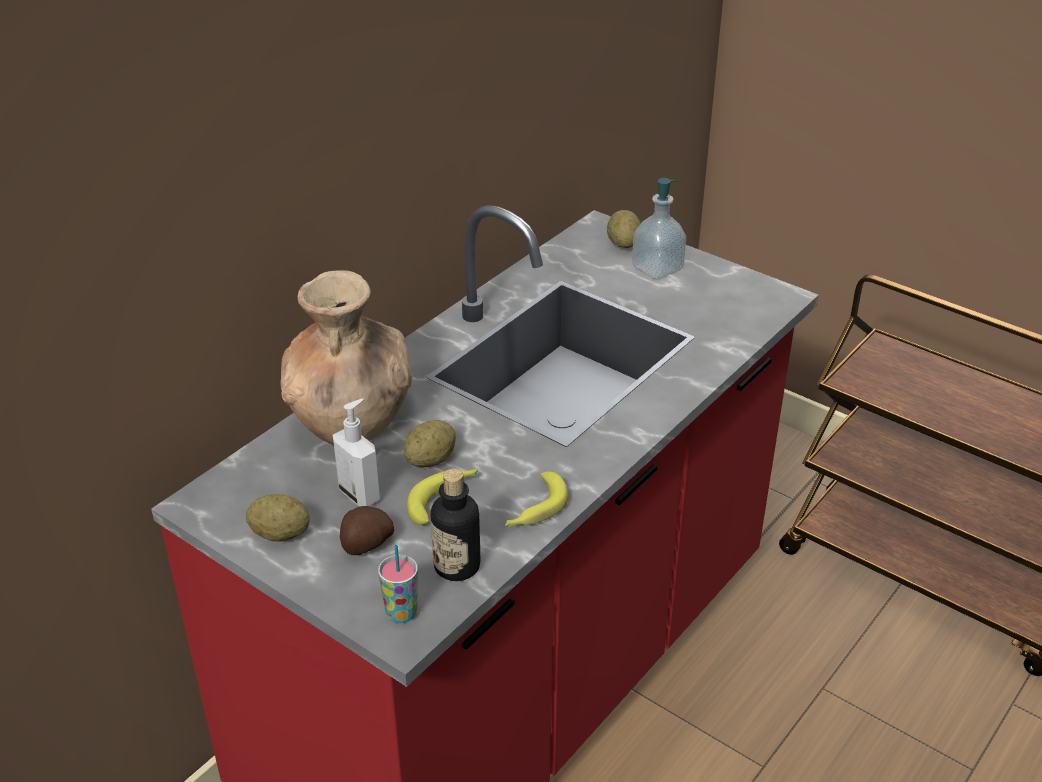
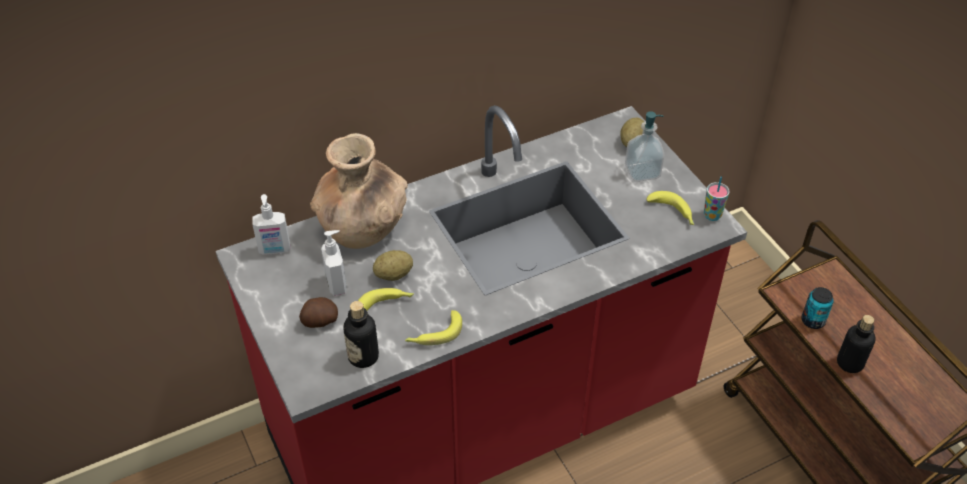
camera: 25 degrees right, 10 degrees up
(241, 481) = (274, 250): none -> soap dispenser
(280, 534) = (276, 295): potato -> none
(401, 613) = (312, 376): cup -> cup (712, 215)
(723, 298) = (673, 213): none -> banana
(899, 397) = (813, 321): none -> can
(968, 426) = (850, 363): none -> bottle

